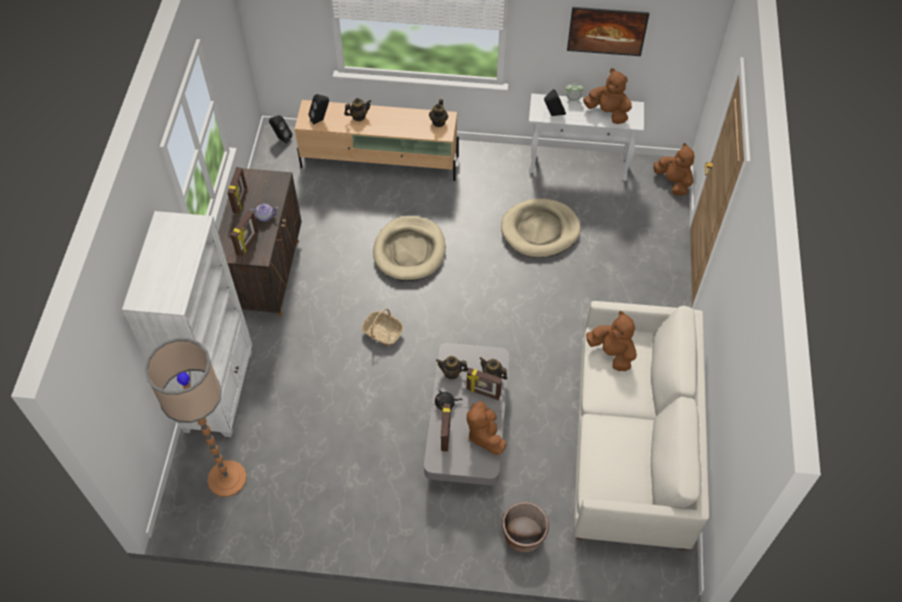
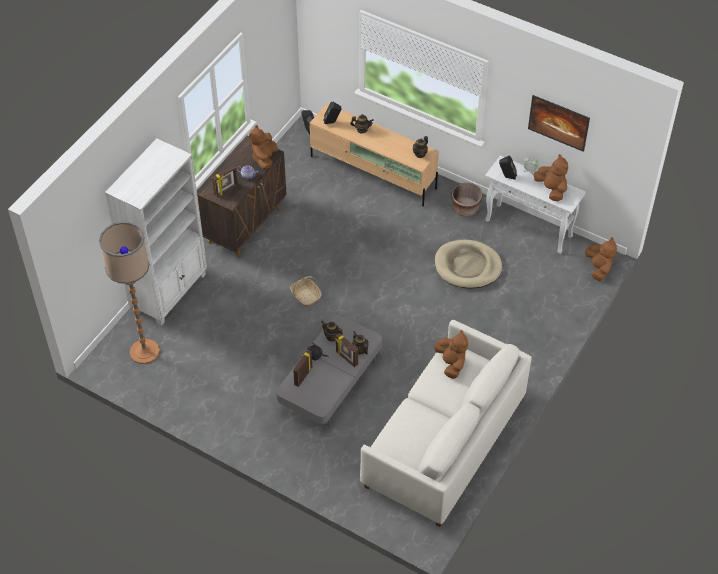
camera: 25 degrees right, 5 degrees down
(241, 201) = (237, 159): picture frame -> none
(409, 251) = (358, 245): beige dog bed -> none
(484, 435) = (331, 386): brown plush toy -> brown plush toy (264, 158)
(523, 535) = (328, 469): brown planter -> brown planter (465, 208)

